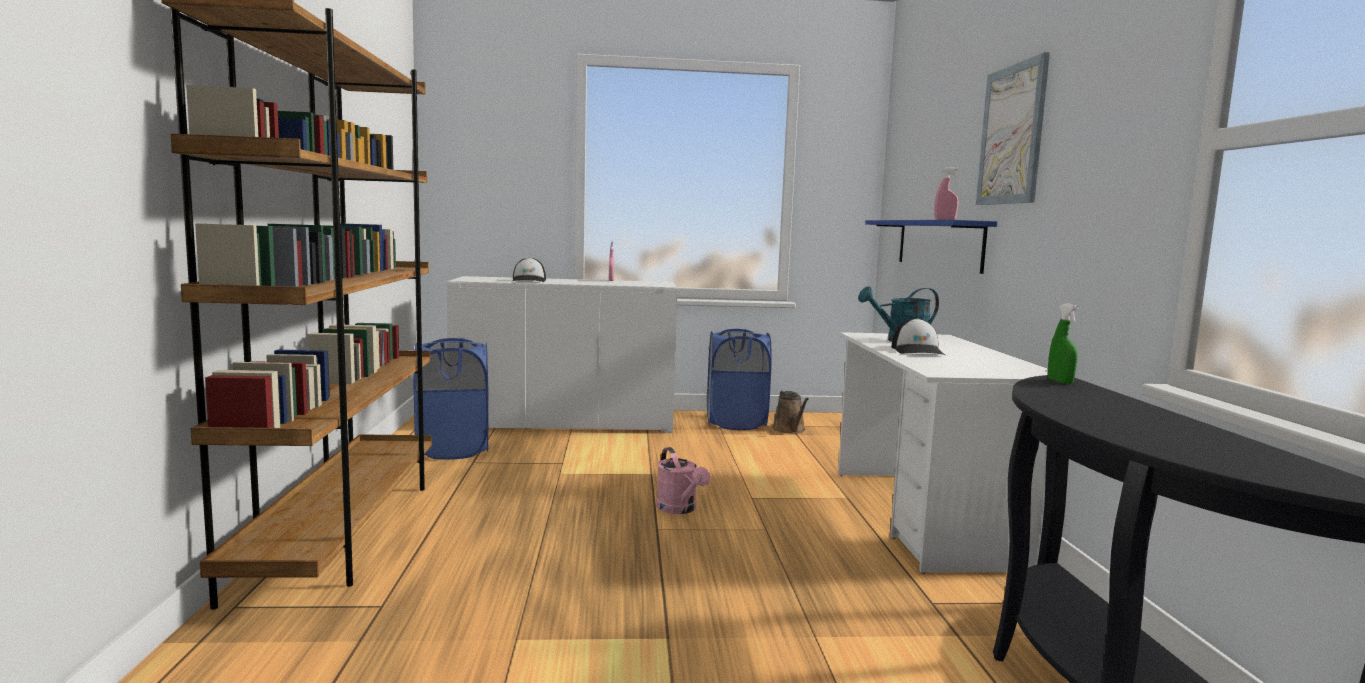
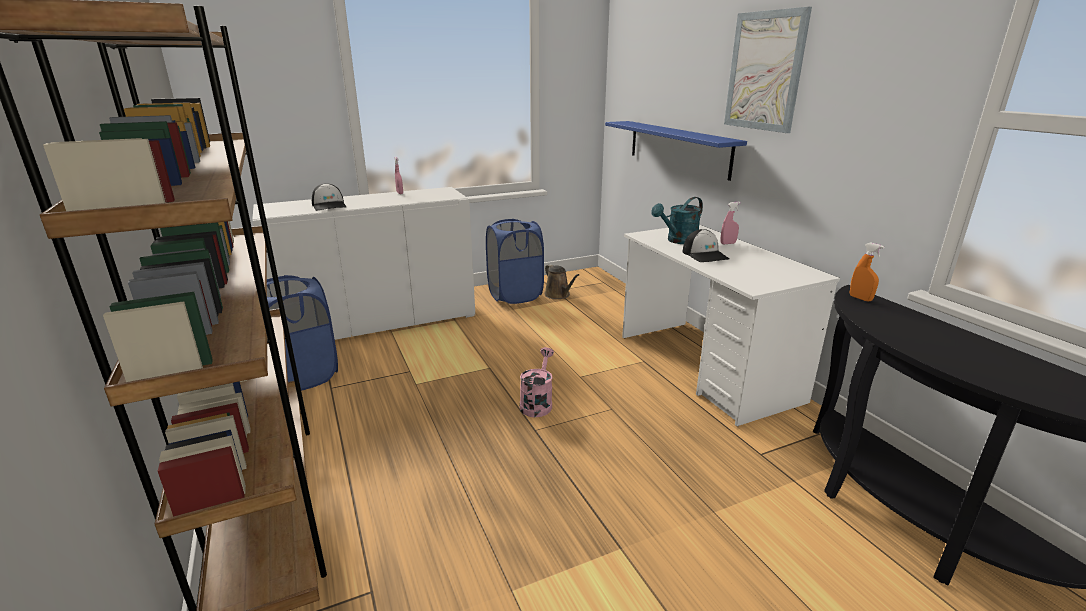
camera: 20 degrees left, 15 degrees up
(680, 509) = (537, 403): pink watering can -> pink watering can turned 120 degrees counterclockwise
(945, 219) = (699, 136): pink spray bottle -> pink spray bottle (728, 243)
(1060, 381) = (860, 298): green spray bottle -> orange spray bottle

